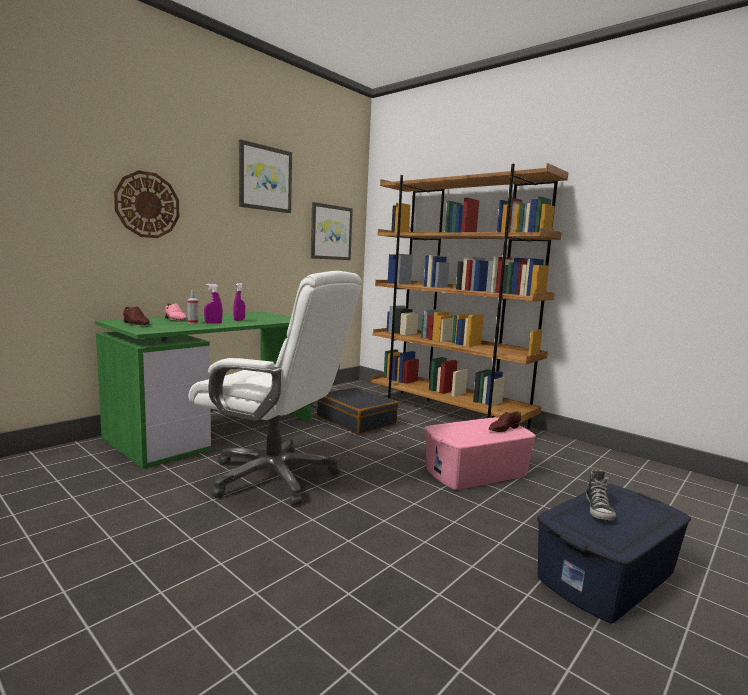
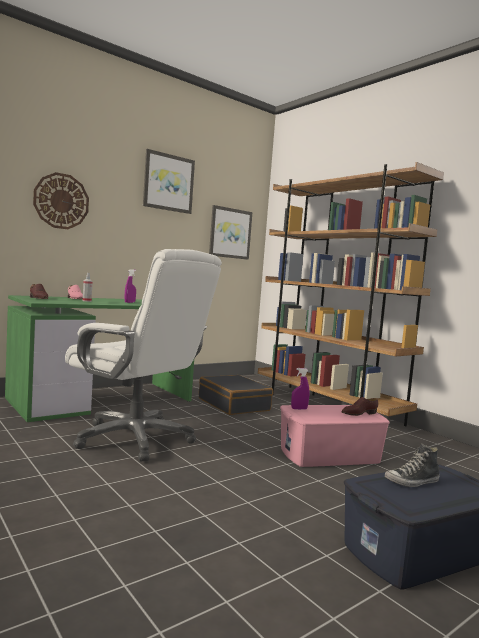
camera: 10 degrees right, 5 degrees down
(213, 323) = (104, 302): purple spray bottle -> purple spray bottle (299, 409)
(599, 510) = (412, 482): shoe -> shoe turned 45 degrees clockwise

